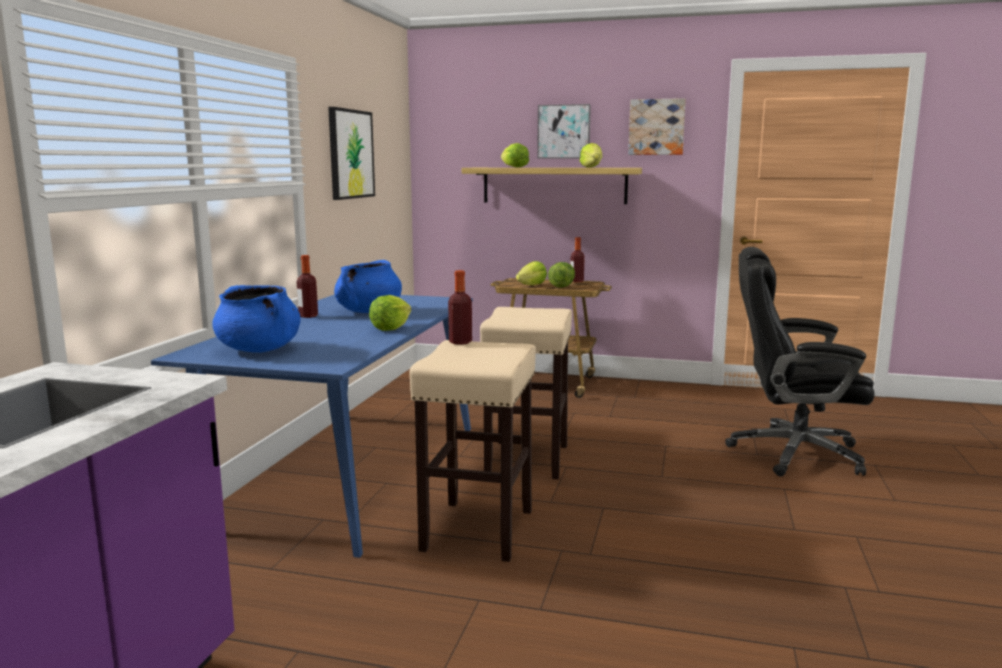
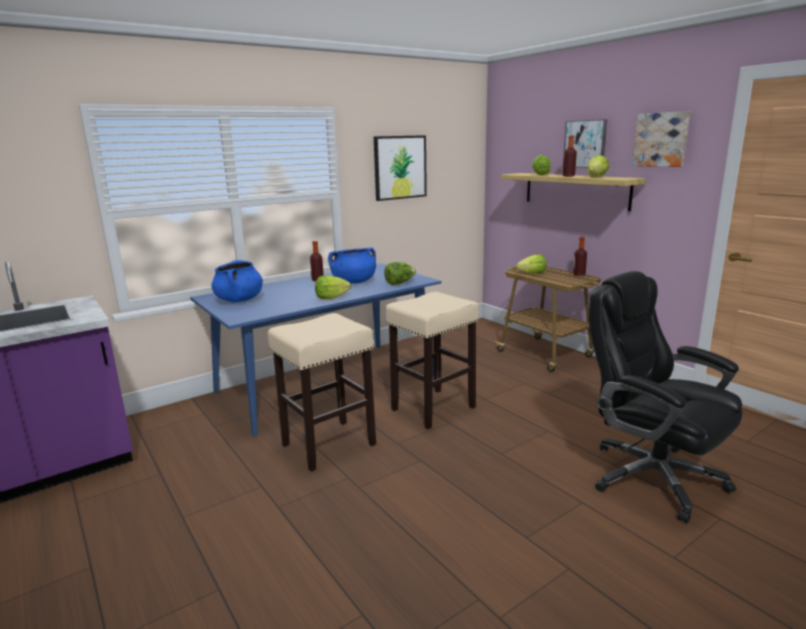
camera: 40 degrees right, 5 degrees up
(460, 342) = (333, 316): bottle -> bottle (568, 176)
(562, 286) = (554, 277): lettuce -> lettuce (399, 283)

